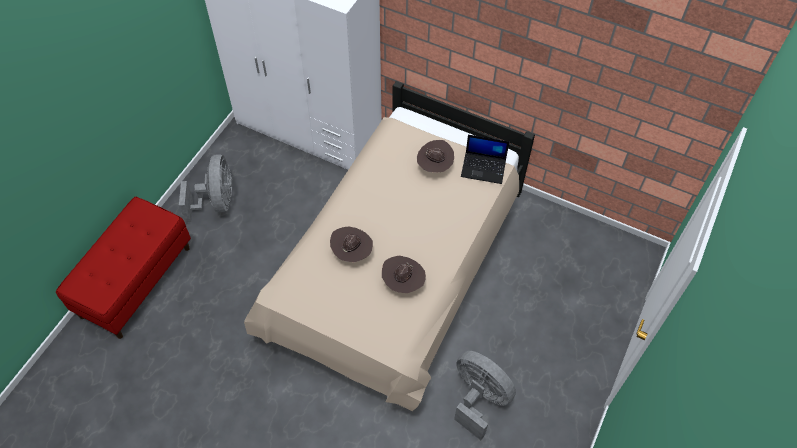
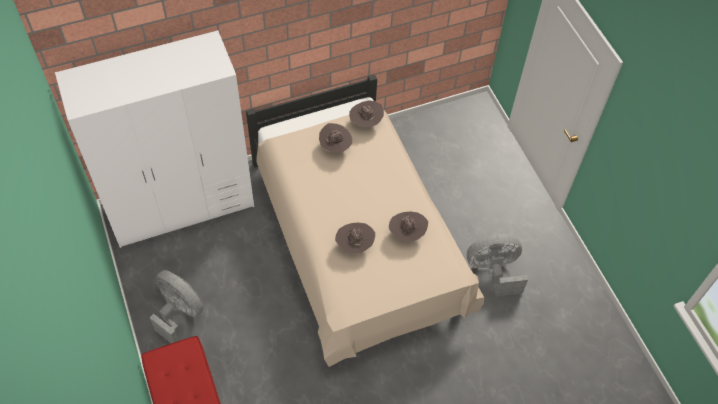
camera: 50 degrees left, 0 degrees up
(484, 168) = (365, 122): laptop -> brown hat

